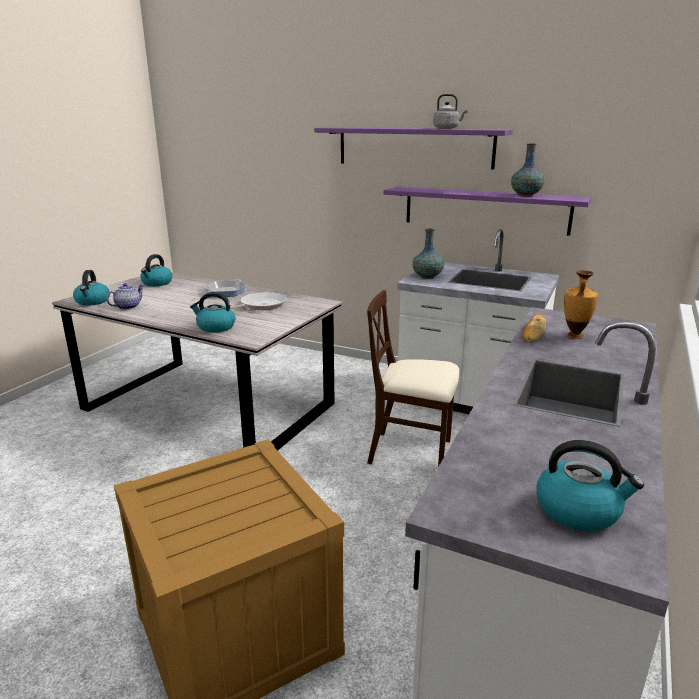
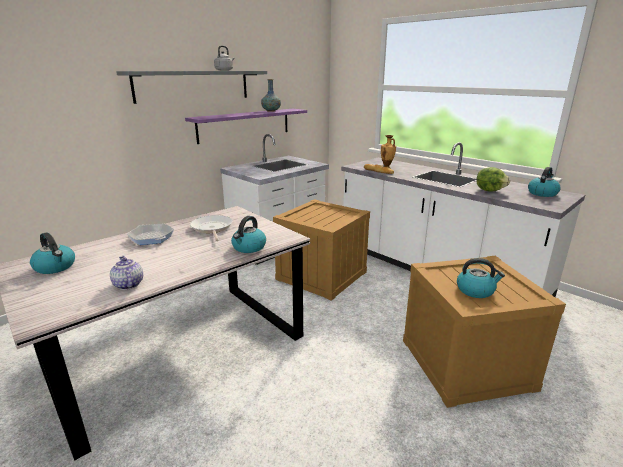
camera: 70 degrees left, 0 degrees up
(92, 301) = (69, 307): kettle -> kettle (476, 290)
(411, 452) = (321, 275): beige chair -> crate
(414, 147) = (194, 85): purple shelf -> grey shelf
(427, 276) = (257, 173): vase -> none
(519, 436) = (489, 190): none -> lettuce

